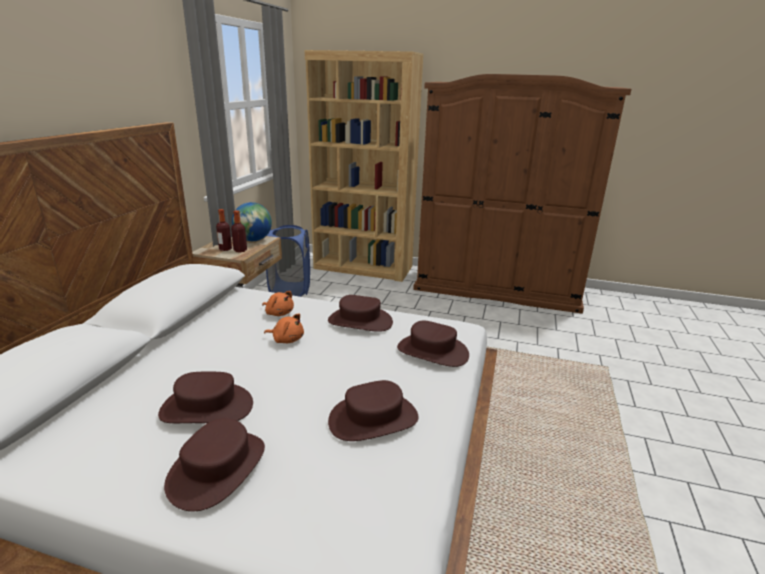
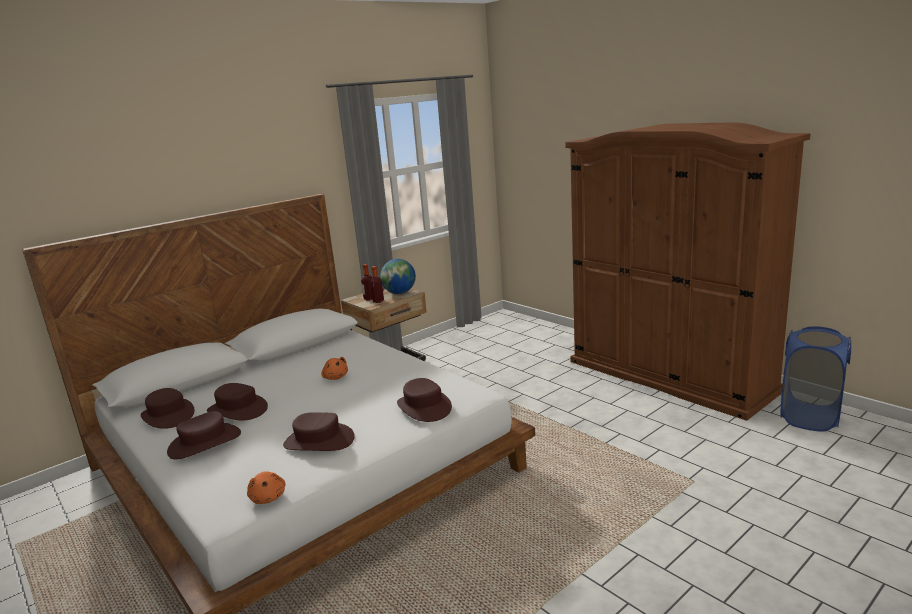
camera: 35 degrees right, 5 degrees down
(279, 313) = (356, 357): orange plush toy -> orange plush toy (268, 497)
(290, 291) = (451, 345): blue laundry basket -> blue laundry basket (809, 417)
(360, 321) = (402, 373): brown hat -> brown hat (168, 415)
(363, 268) = (544, 332): brown bookcase -> none

